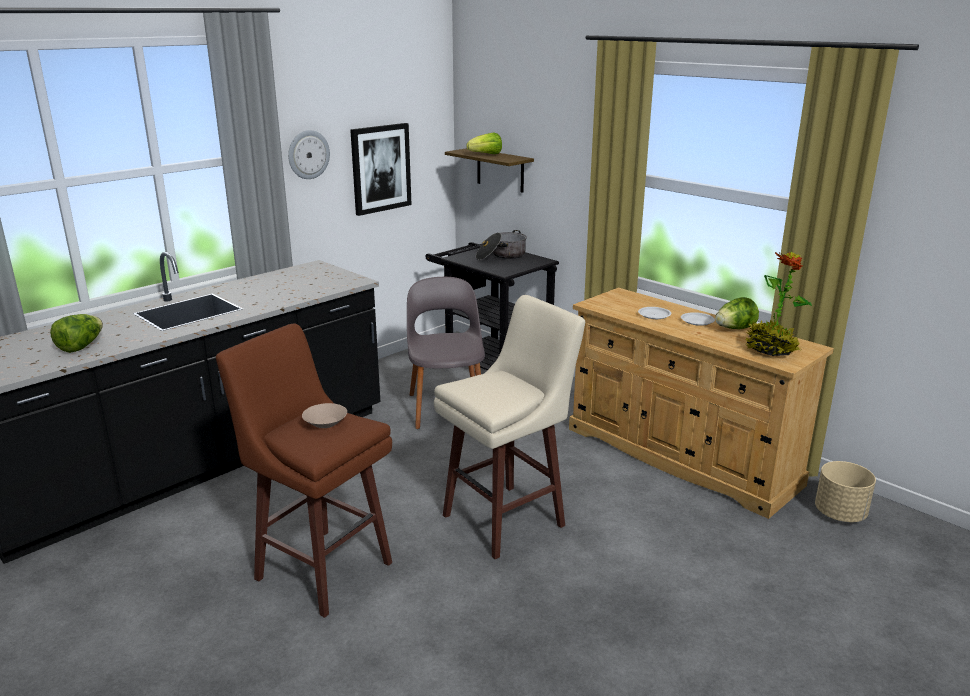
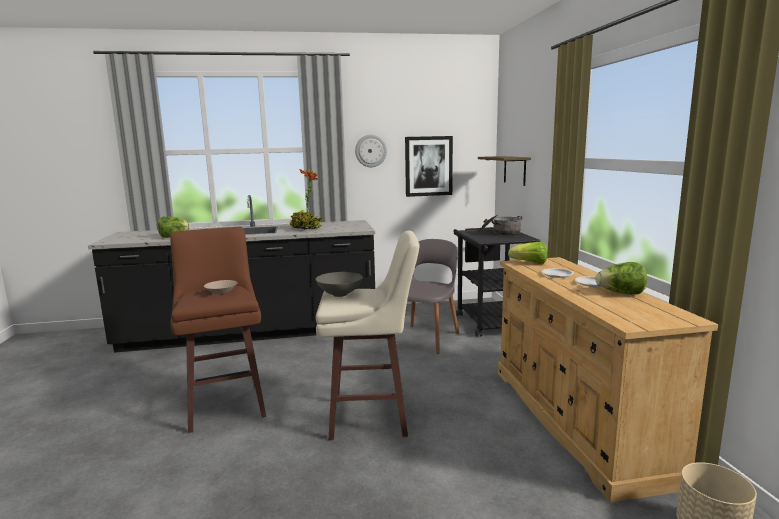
camera: 35 degrees right, 10 degrees down
(475, 390) = (339, 294): none -> grey bowl
(486, 154) = (500, 156): lettuce -> lettuce (529, 263)
(771, 350) = (632, 313): potted plant -> potted plant (306, 228)

